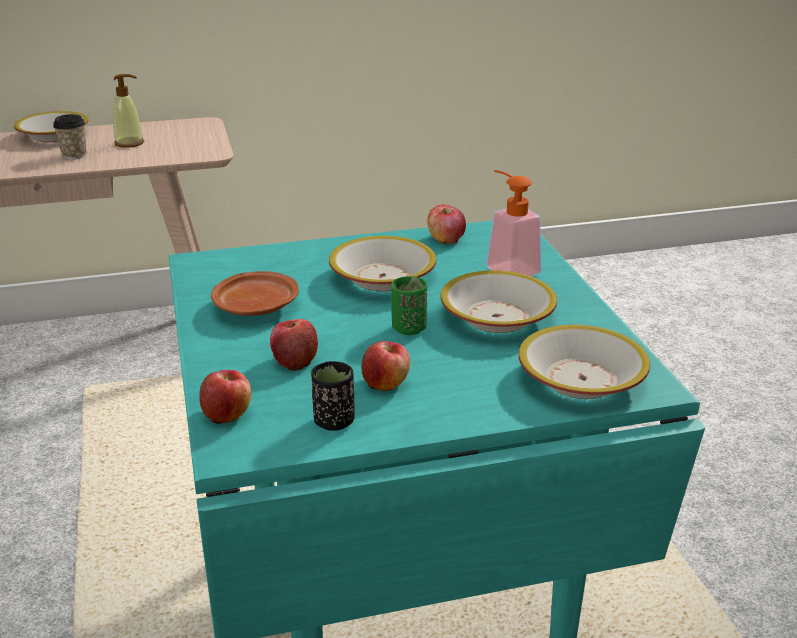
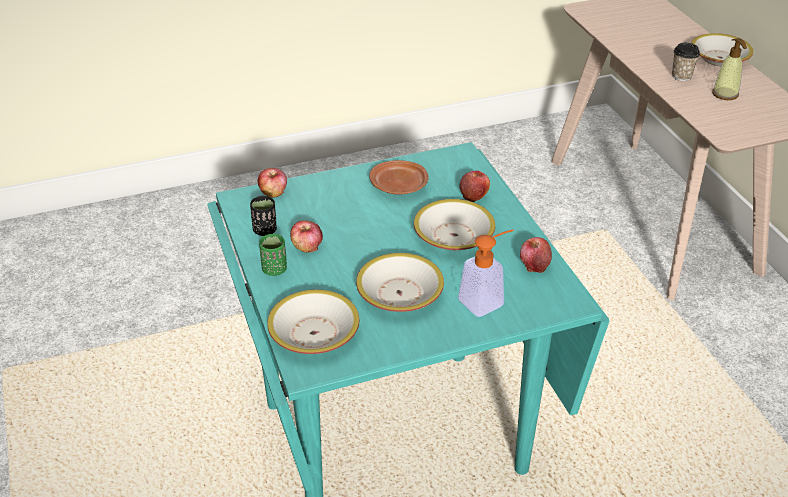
camera: 85 degrees right, 10 degrees up
(294, 360) = (332, 209): apple -> apple (474, 195)
(409, 328) = (377, 253): green cup -> green cup (274, 269)

